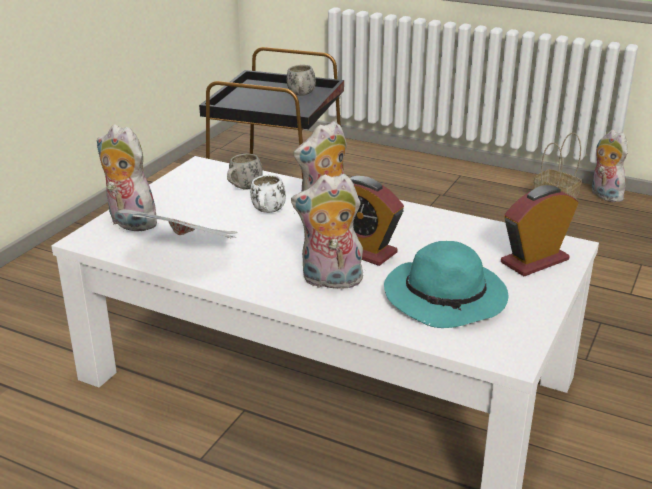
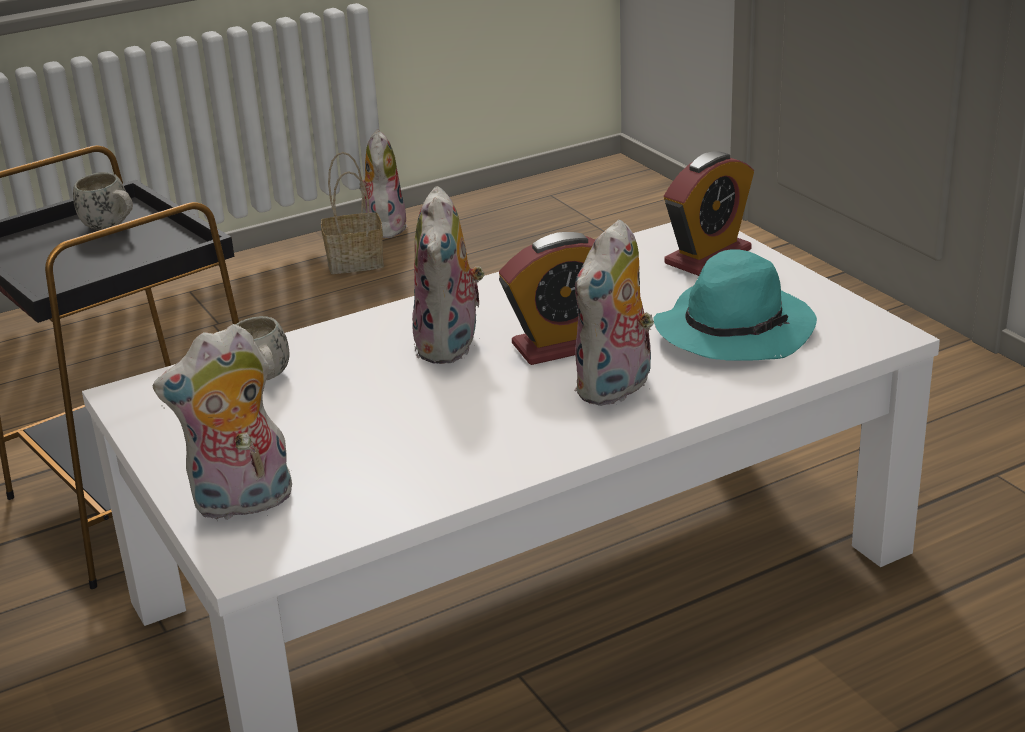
camera: 55 degrees left, 0 degrees up
(187, 252) = (405, 474): newspaper -> none
(267, 212) = (368, 381): white mug -> none
(534, 261) = (708, 256): alarm clock -> alarm clock turned 135 degrees counterclockwise
(603, 195) = (384, 227): plush toy -> plush toy turned 90 degrees clockwise

